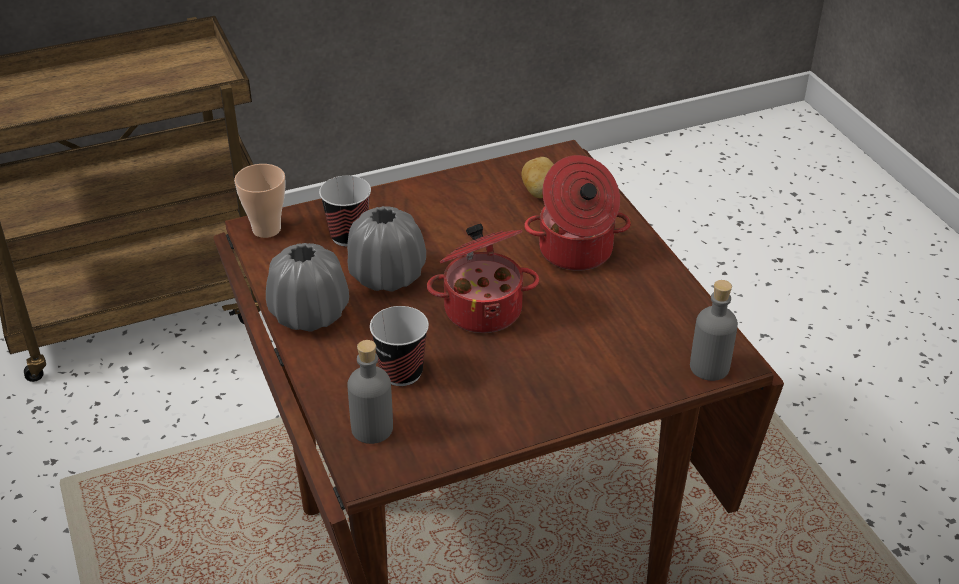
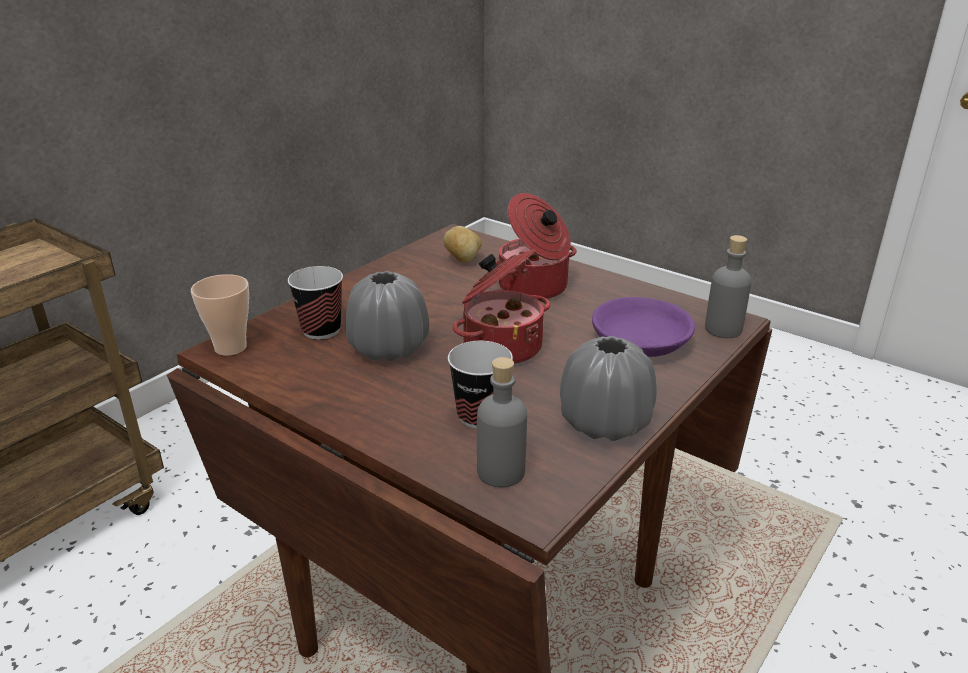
camera: 30 degrees left, 10 degrees down
(309, 314) = (340, 400): grey vase -> grey vase (605, 423)
(612, 351) = (640, 342): none -> purple bowl

